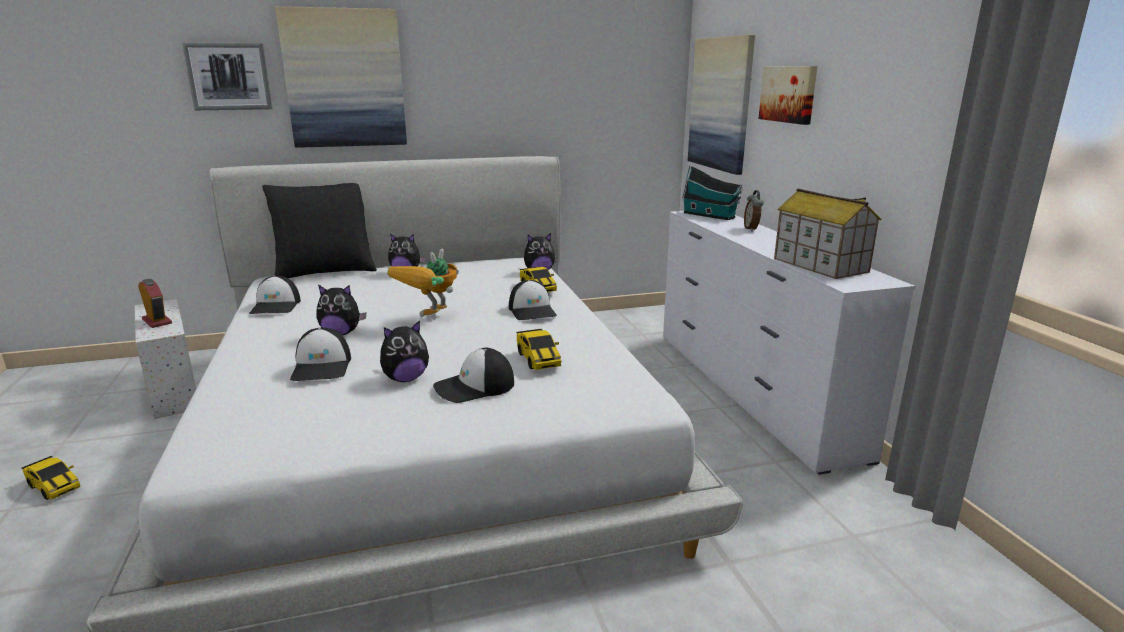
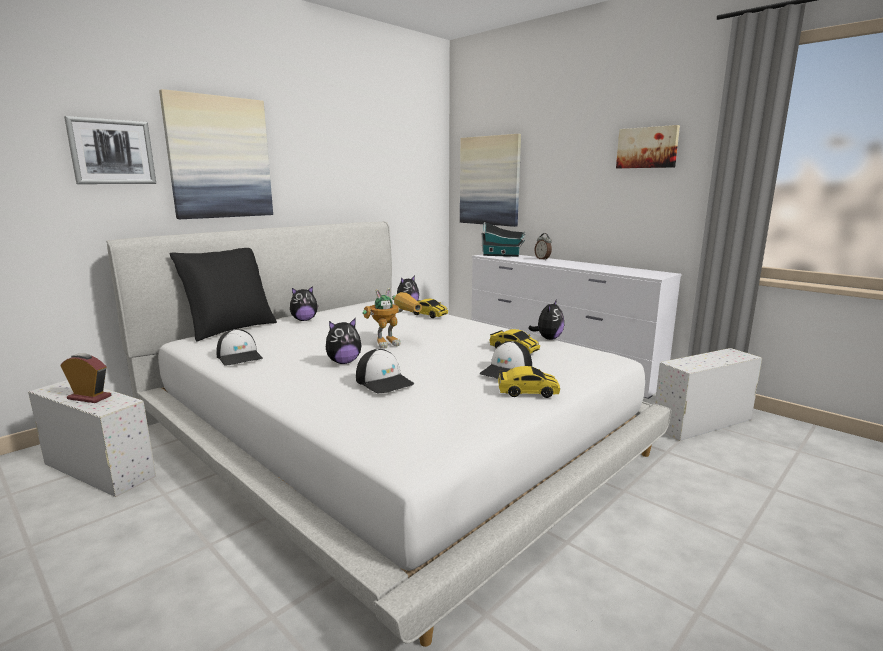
camera: 30 degrees left, 5 degrees down
(54, 486) = (83, 582): toy car -> toy car (528, 392)
(405, 379) = (450, 377): plush toy -> plush toy (548, 338)
(431, 319) = (394, 342): toy robot -> toy robot turned 120 degrees counterclockwise
(532, 311) = (453, 327): cap -> none
(789, 94) = (558, 170): picture -> picture (647, 147)
(819, 265) = (620, 270): toy house -> none
(850, 539) = (701, 423): none -> white storage box

